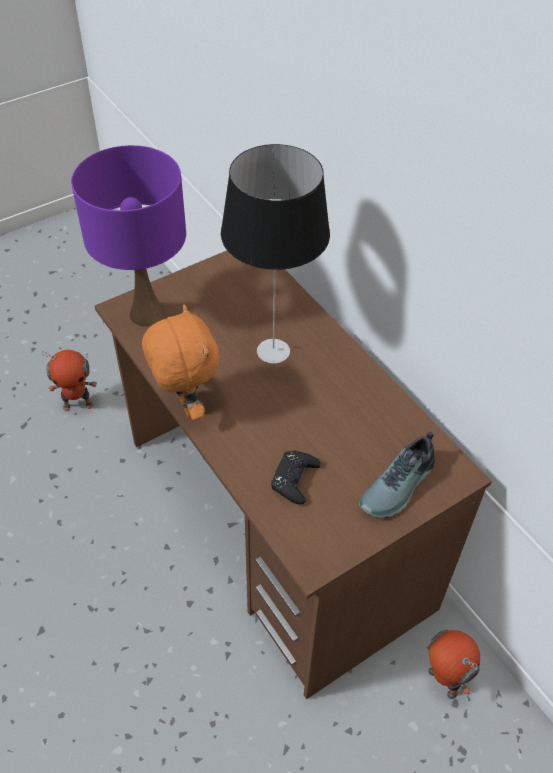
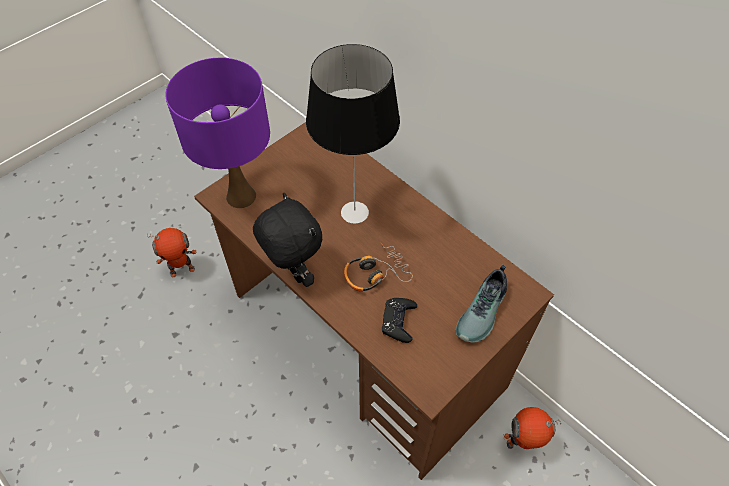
camera: 10 degrees left, 5 degrees up
(185, 405) = (293, 272): orange plush toy -> black plush toy
(280, 422) = (375, 273): none -> headphones
(441, 683) = (521, 445): toy robot -> toy robot turned 45 degrees counterclockwise

